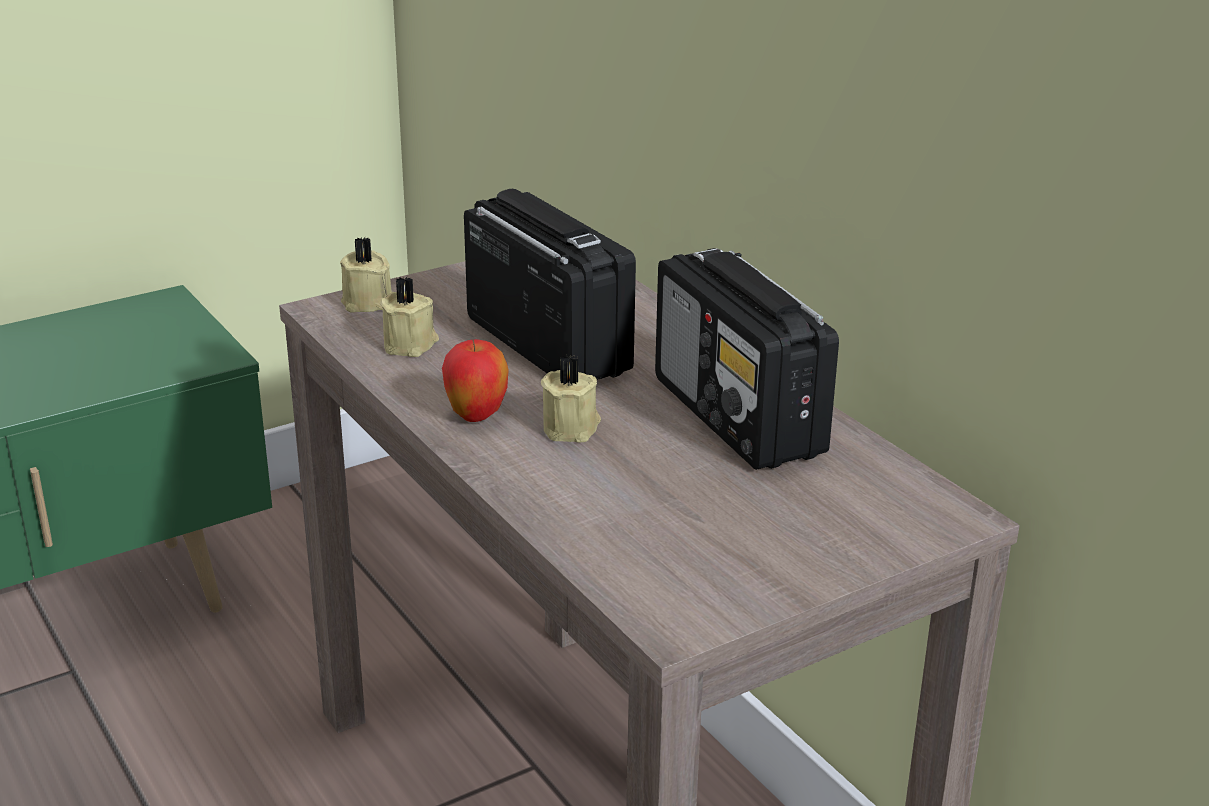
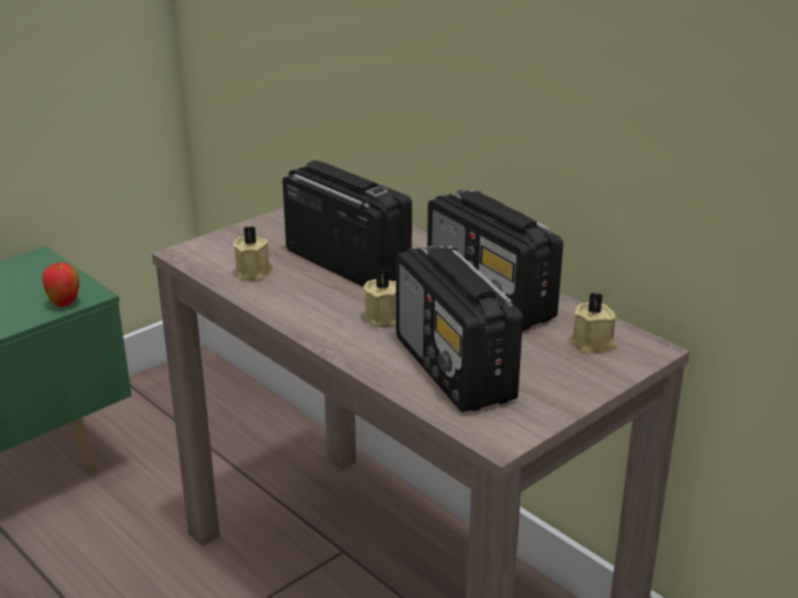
camera: 10 degrees left, 0 degrees up
(369, 303) = (214, 247): beige candle -> beige candle (593, 344)
(476, 416) = (318, 316): apple -> apple (64, 303)
(645, 515) = (454, 370): none -> radio

